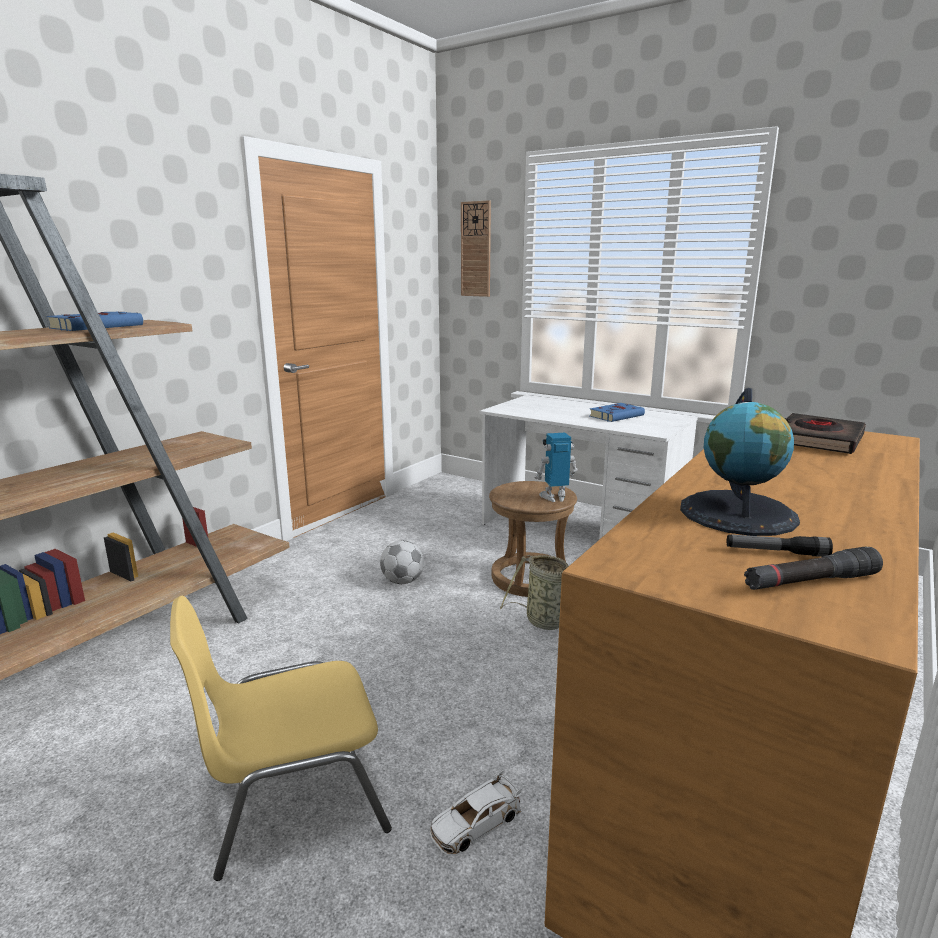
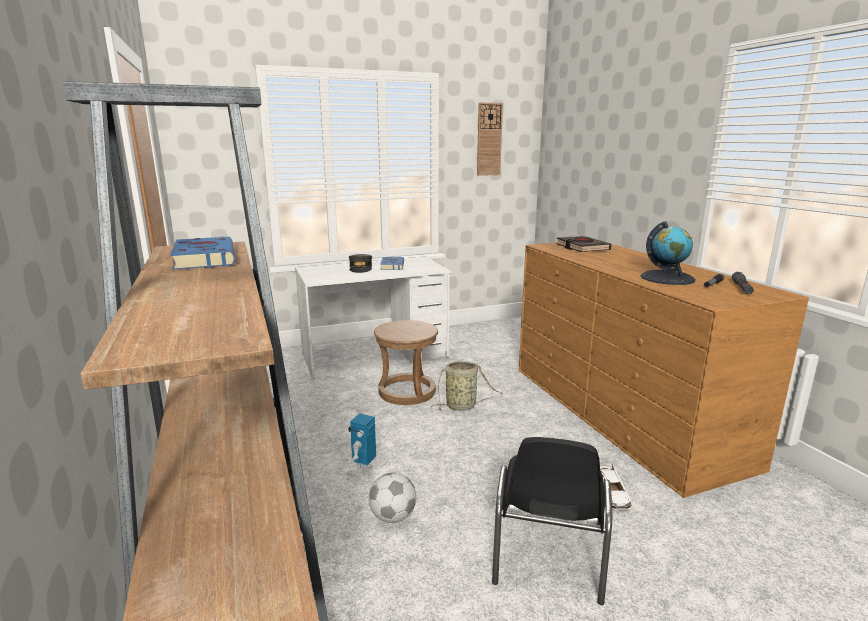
camera: 55 degrees left, 0 degrees up
(292, 797) = (548, 553): yellow chair -> black chair
(402, 581) = (344, 433): football -> football (392, 517)
(476, 249) = (210, 147): wall clock -> wall clock (489, 139)
(554, 498) = (421, 327): toy robot -> toy robot (362, 471)
(574, 410) = (360, 269): none -> grey cap

